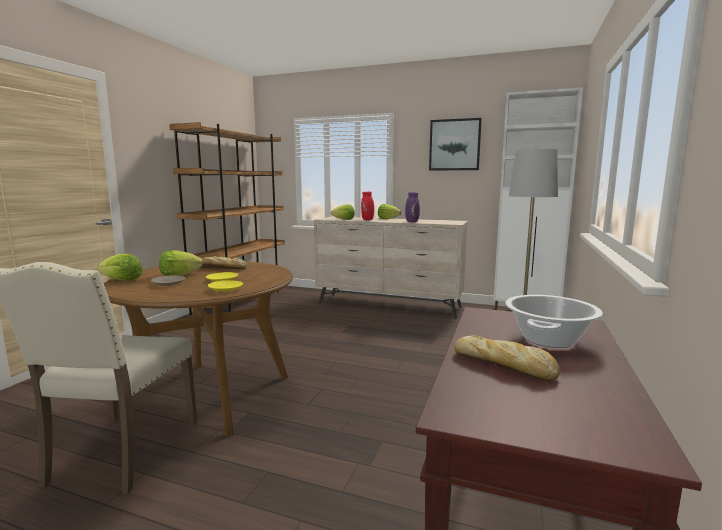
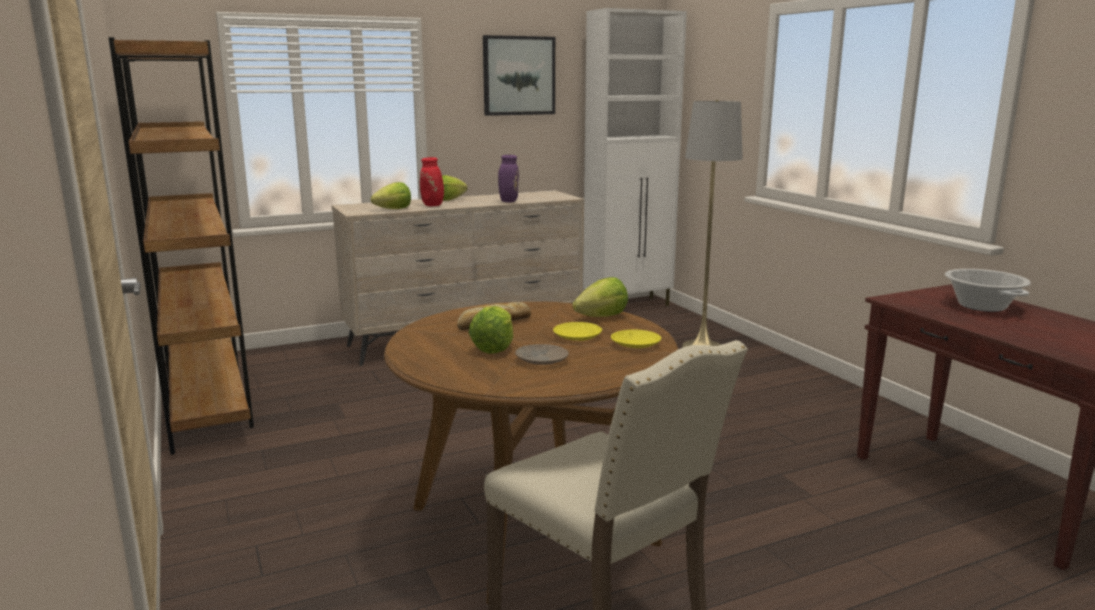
camera: 45 degrees left, 5 degrees up
(122, 280) = (455, 377): lettuce -> lettuce (602, 317)
(505, 365) = (1024, 330): bread -> none

